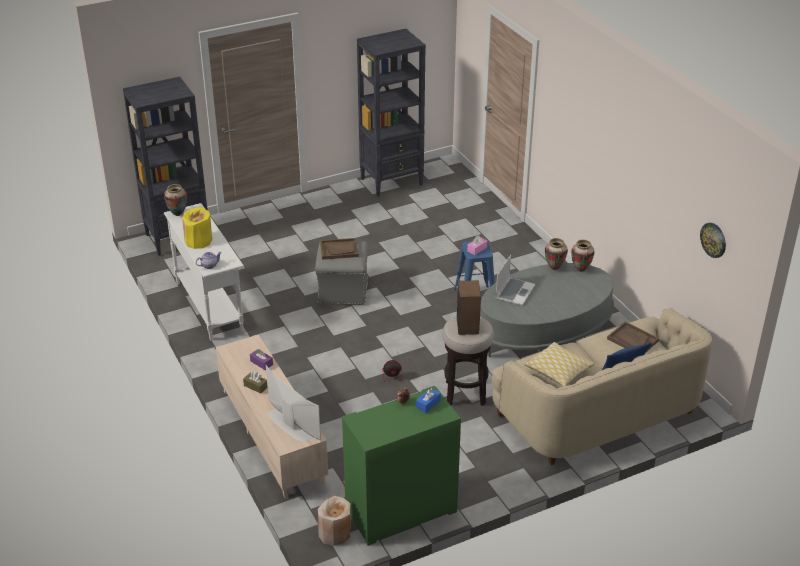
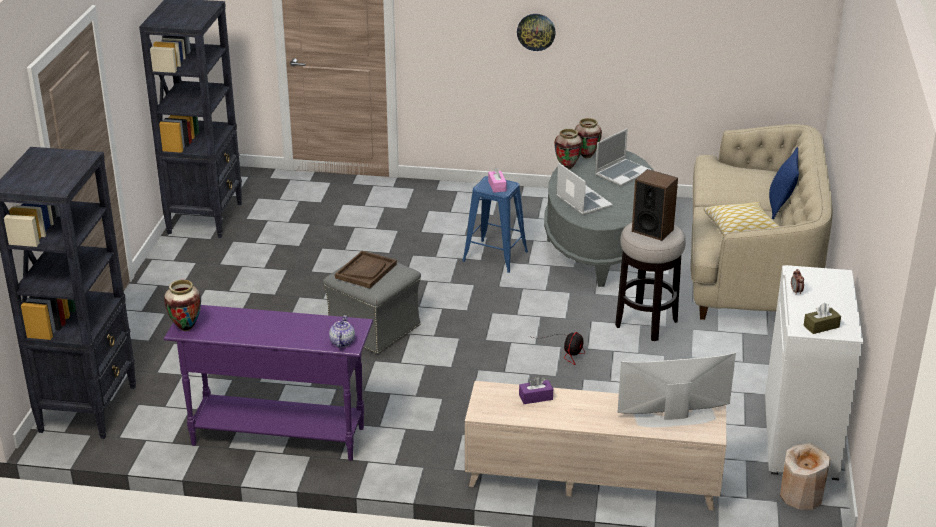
camera: 55 degrees left, 5 degrees down
(198, 240) = (273, 332): yellow vase -> none
(209, 306) = (277, 436): white console table -> purple console table
(255, 386) = (578, 417): brown tissue box -> brown tissue box (821, 326)
(401, 512) = (802, 437): green cabinet -> white cabinet
(428, 404) = (812, 279): blue tissue box -> none
(576, 293) = (622, 173): none -> laptop
(632, 340) = (731, 176): brown tray -> none
(713, 240) = (763, 28): wall clock -> wall clock (536, 31)

